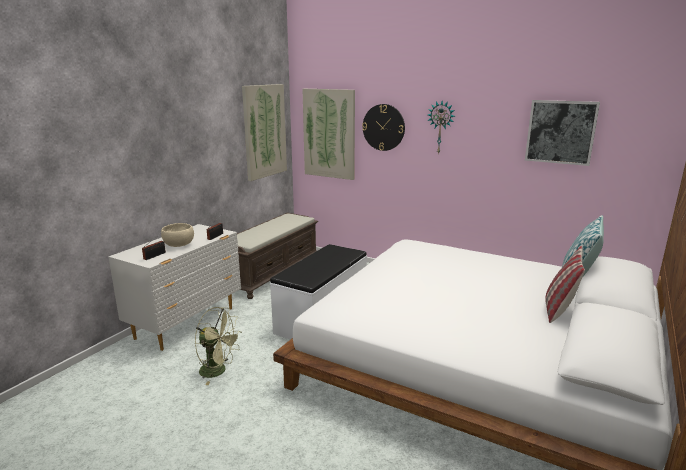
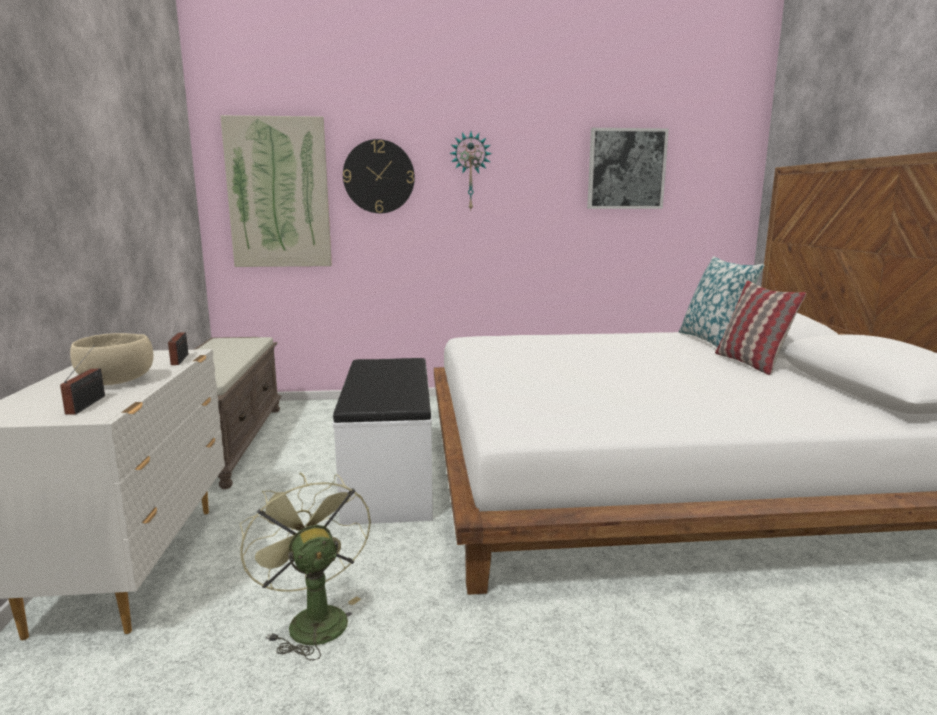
camera: 35 degrees left, 5 degrees down
(218, 371) = (312, 619): green fan -> green fan turned 105 degrees counterclockwise
(264, 131) = (168, 183): picture -> none

